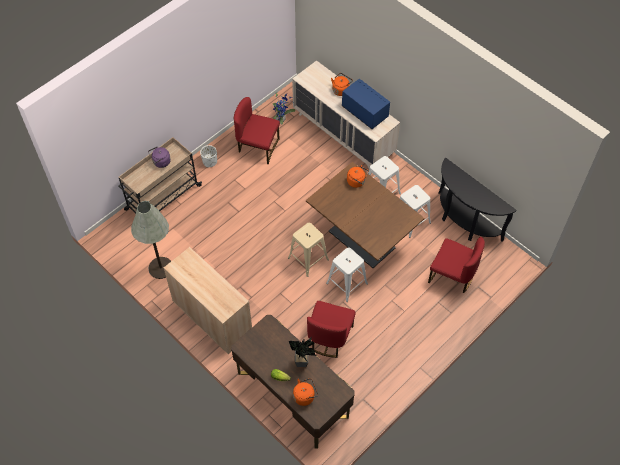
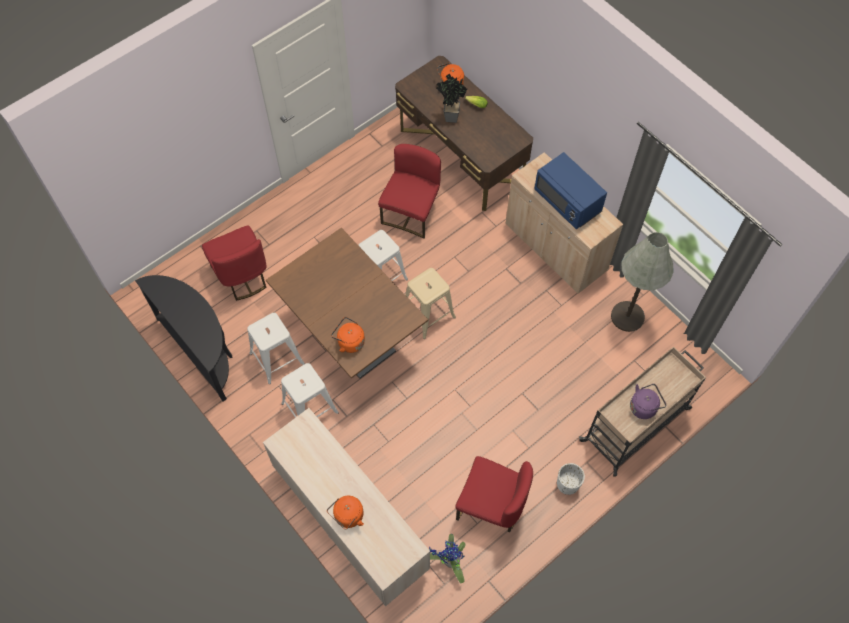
camera: 175 degrees left, 5 degrees up
(364, 112) = (316, 466): blue microwave -> blue microwave (568, 201)
(452, 276) = (242, 275): red chair -> red chair turned 150 degrees counterclockwise

